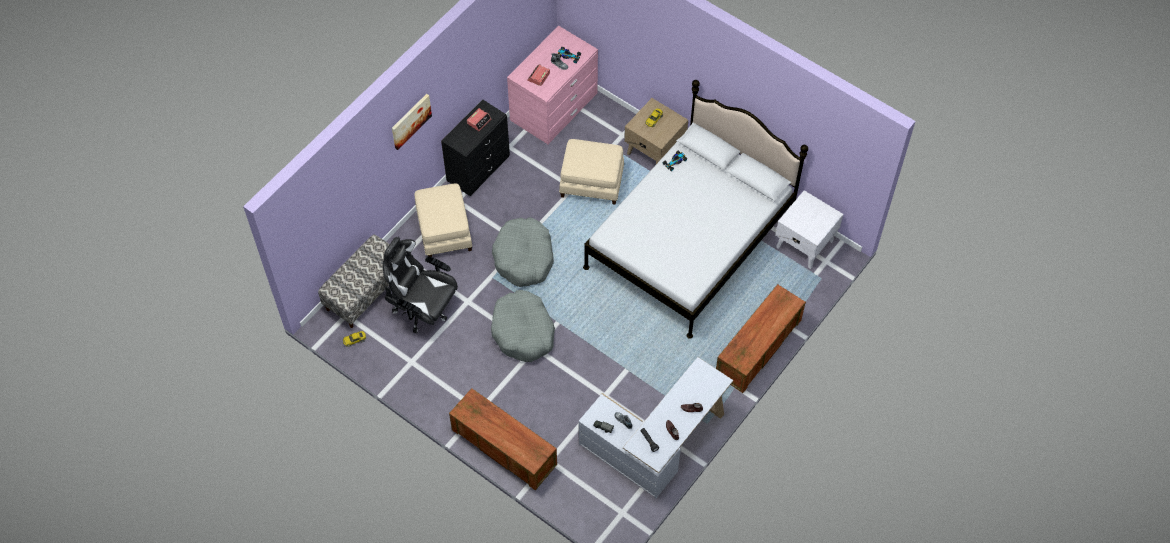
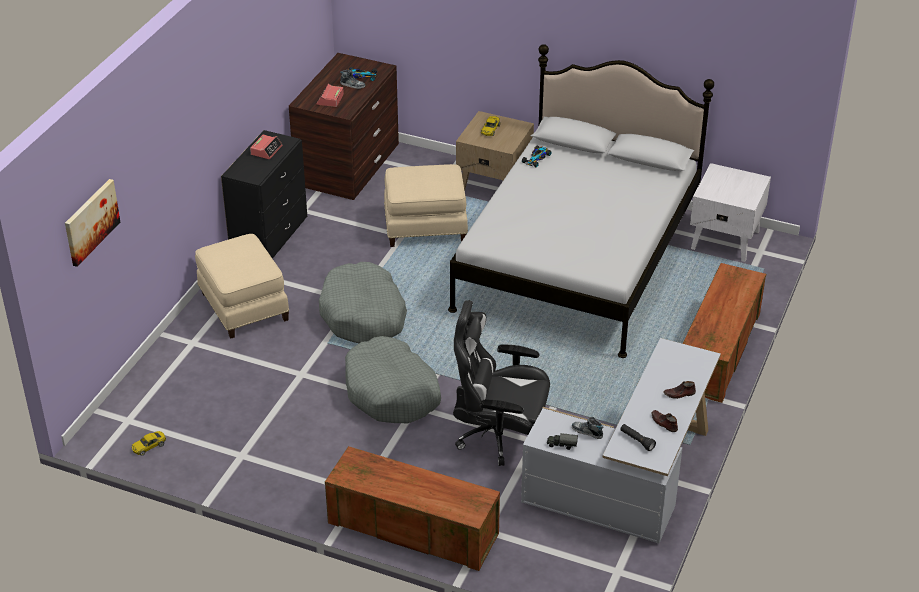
camera: 15 degrees left, 20 degrees down
(365, 291) = (149, 389): bench -> none
(410, 121) = (184, 119): picture -> picture (91, 221)
(424, 310) = (242, 394): black office chair -> black office chair (501, 437)
(554, 106) = (347, 164): pink dresser -> brown dresser

